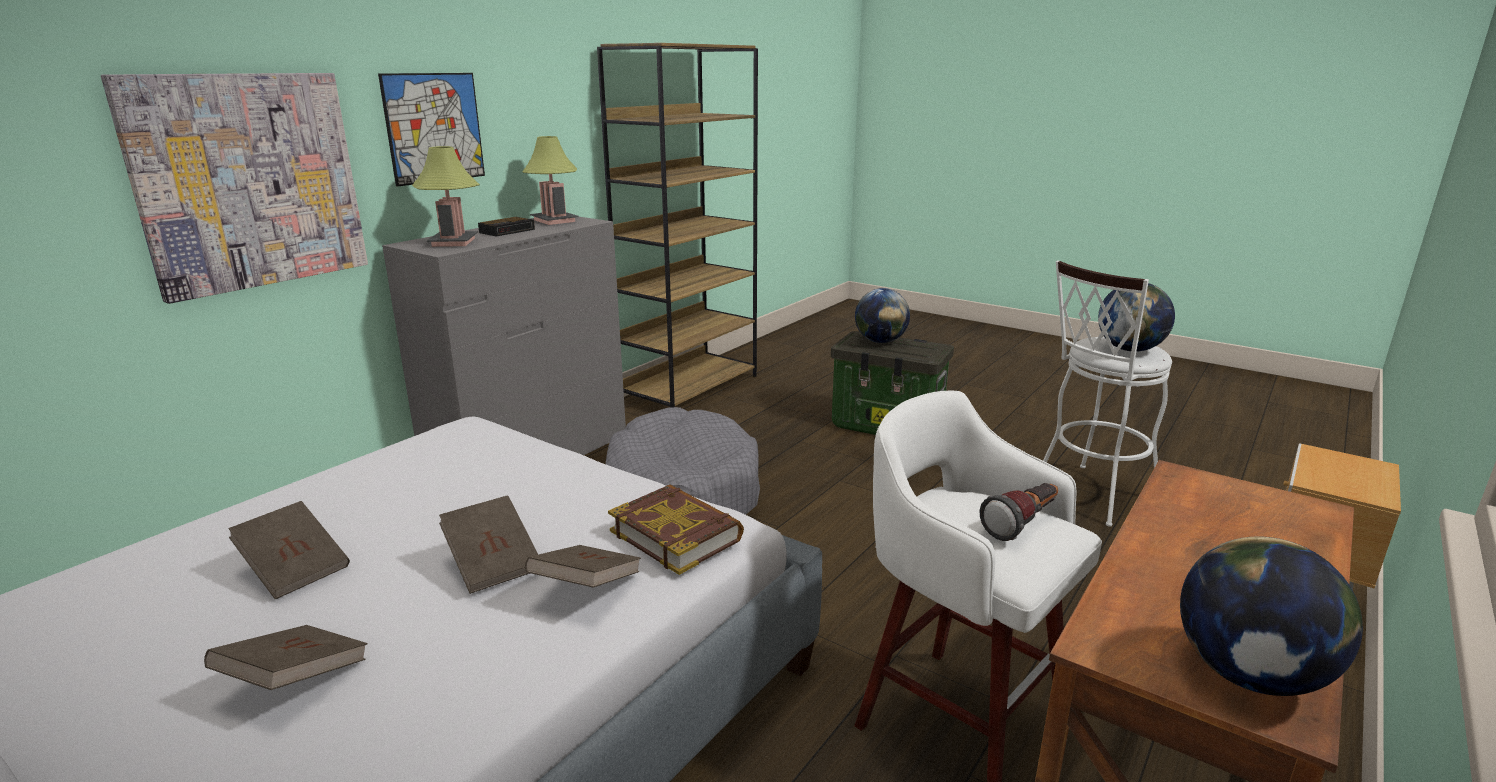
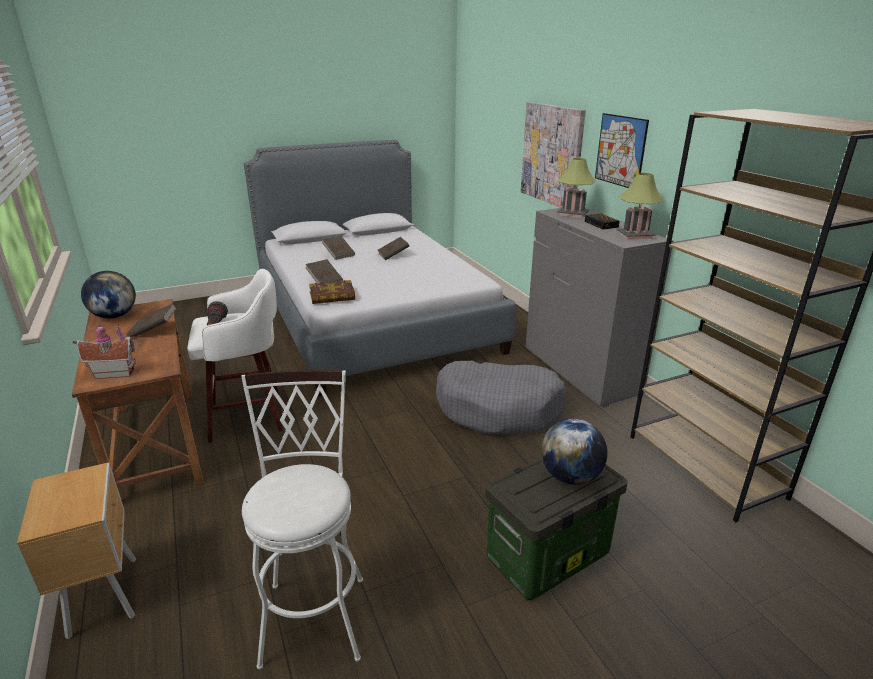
camera: 120 degrees right, 5 degrees up
(493, 563) = (357, 273): brown book -> brown book (154, 331)
(1129, 349) = (283, 488): globe -> none
(1270, 508) = (115, 372): none -> toy house

